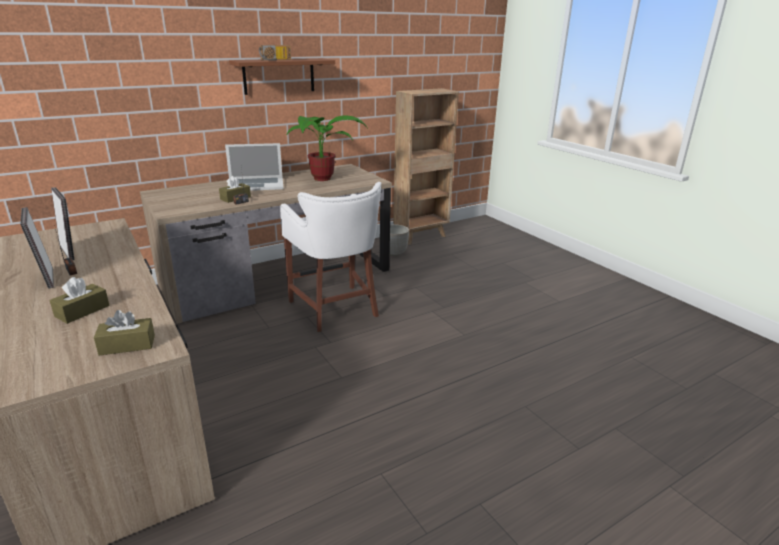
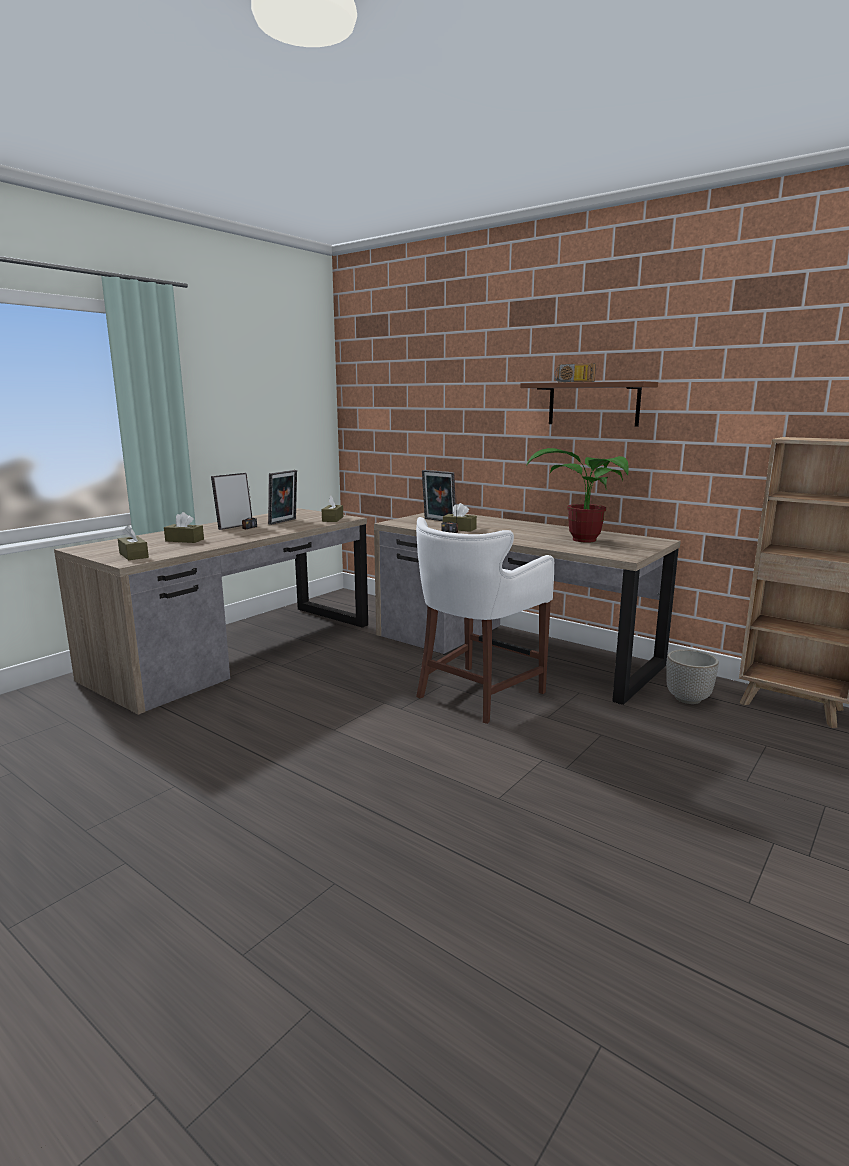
camera: 70 degrees right, 10 degrees down
(103, 230) = (332, 519): none -> brown tissue box
(191, 198) = (438, 521): none -> picture frame
(255, 184) = (514, 527): laptop -> none

